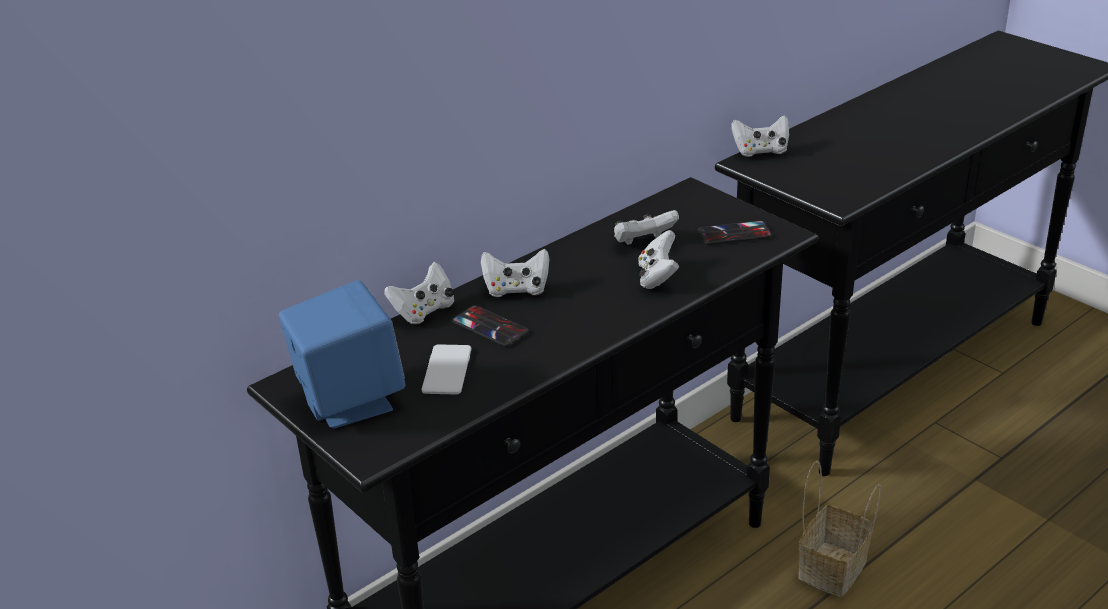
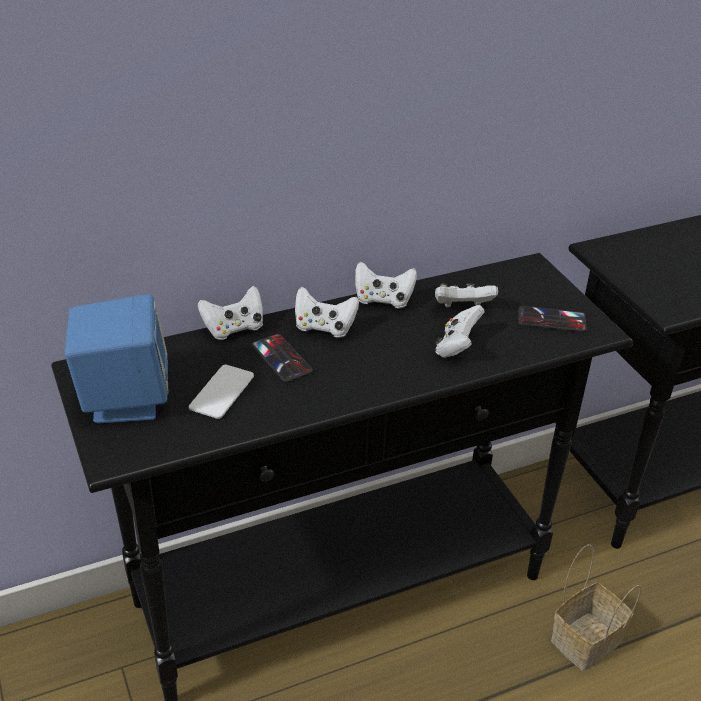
camera: 15 degrees right, 5 degrees up
(760, 151) = (618, 241): white game controller -> white game controller (383, 300)

